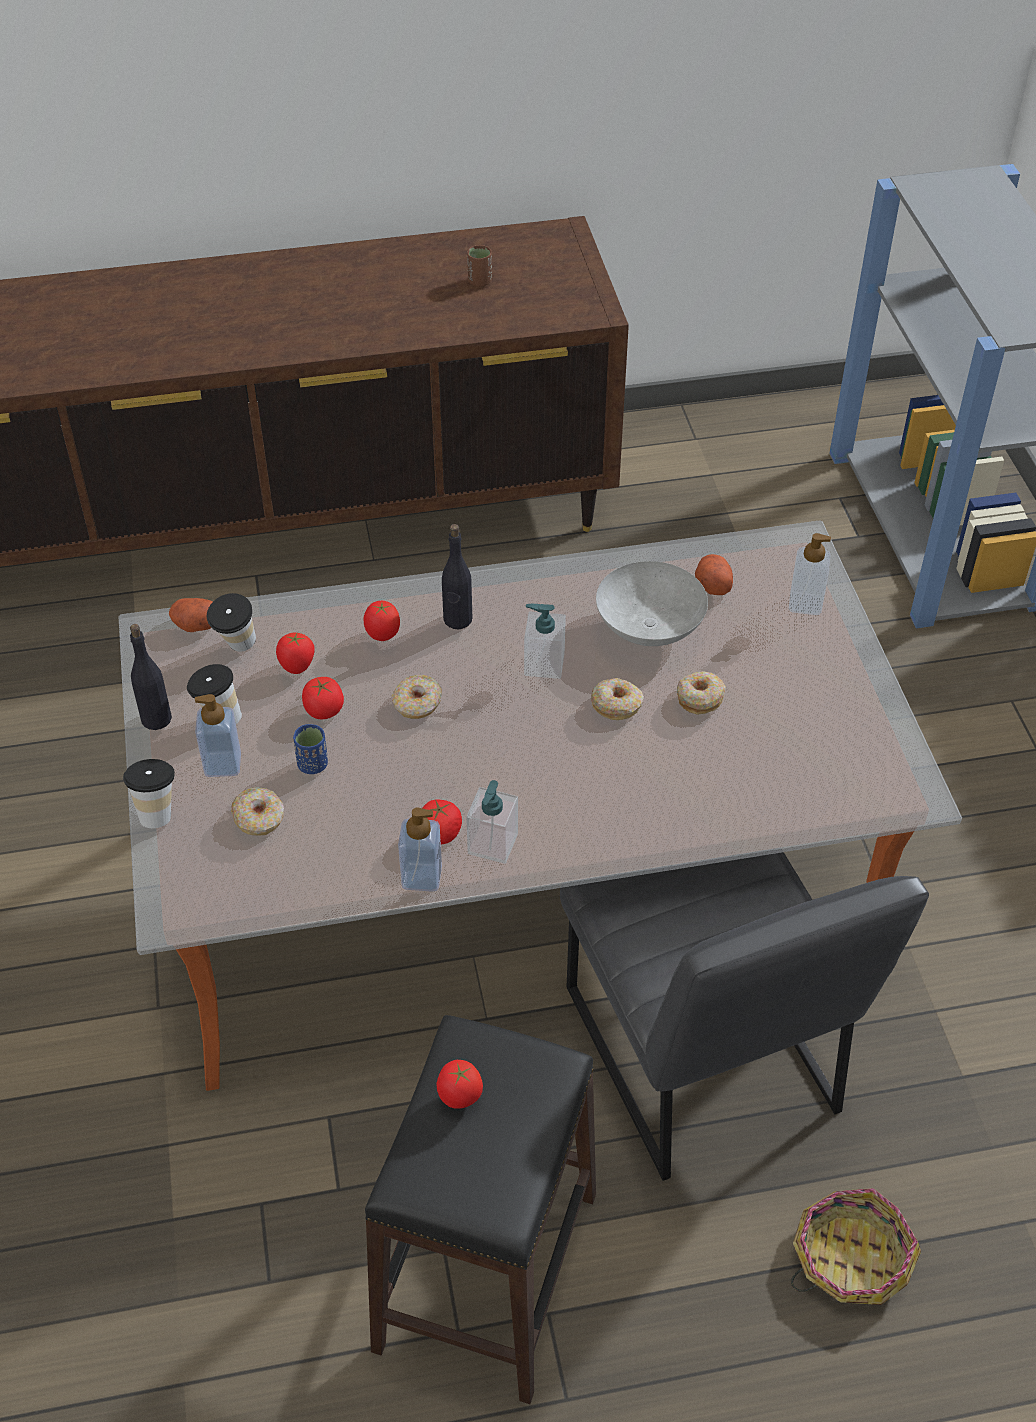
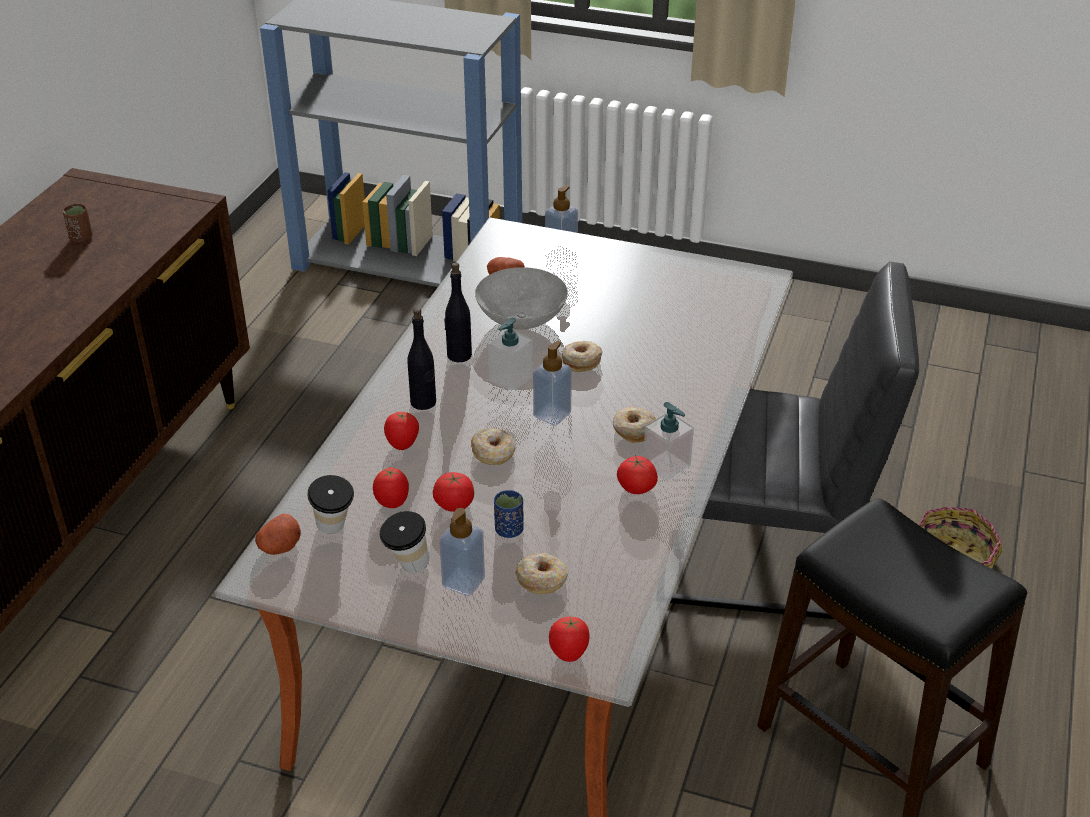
camera: 60 degrees left, 10 degrees down
(156, 718) = (372, 606): black bottle -> black bottle (459, 355)
(157, 812) = (484, 640): cup -> none
(421, 877) = (672, 511): soap dispenser -> soap dispenser (552, 415)
(460, 1098) = (883, 569): tomato -> tomato (569, 655)
(699, 698) = (607, 325): donut -> donut (633, 430)

